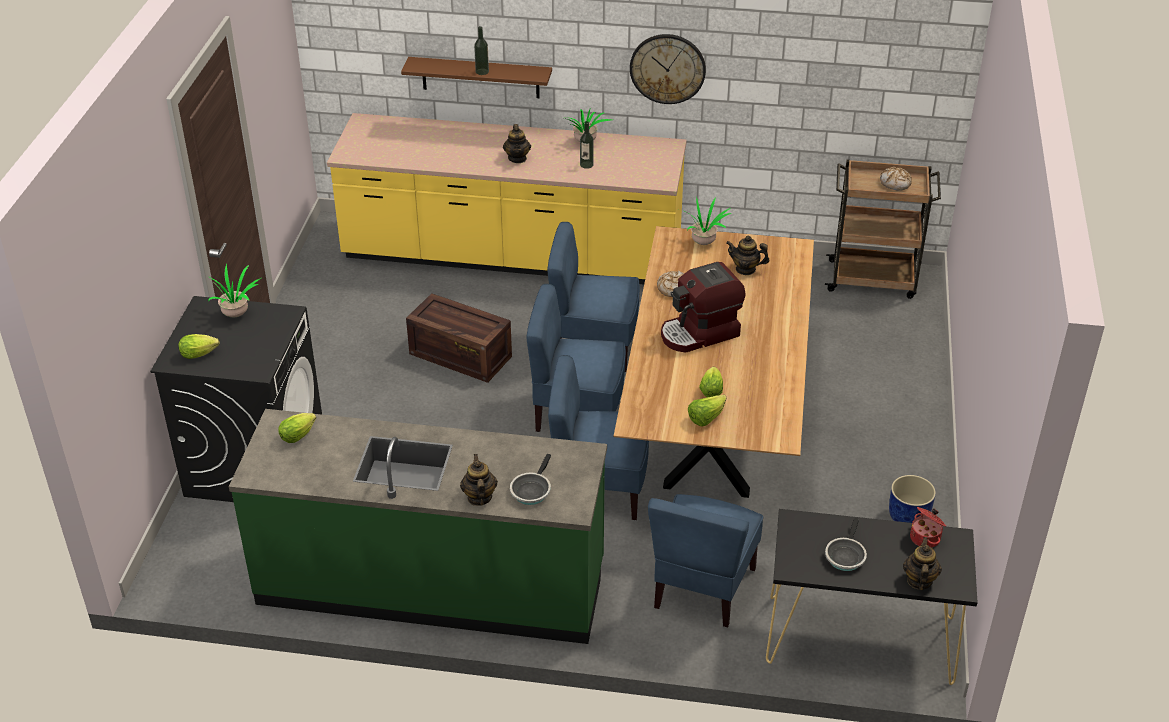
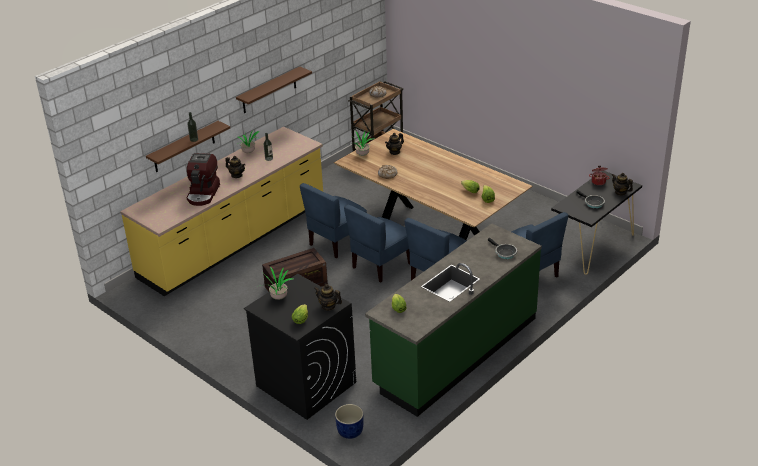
camera: 55 degrees left, 5 degrees down
(479, 497) = (496, 268): teapot -> teapot (328, 306)
(667, 68) = (269, 90): wall clock -> brown shelf
(700, 333) = (427, 179): coffee machine -> coffee machine (203, 194)
(907, 517) = (534, 206): blue planter -> blue planter (350, 431)

